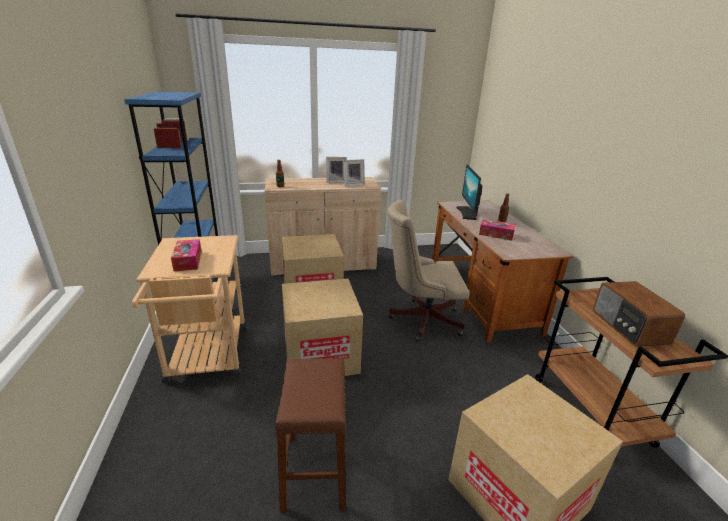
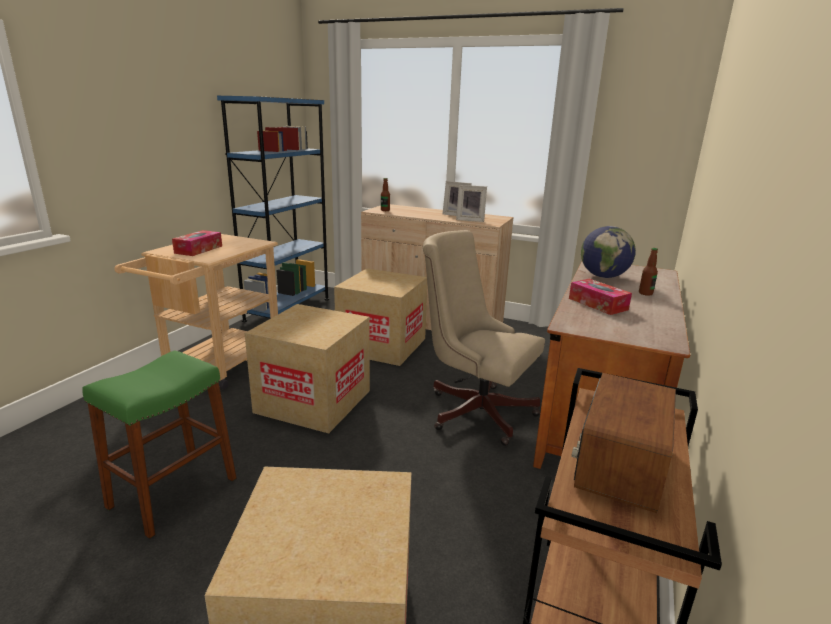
camera: 35 degrees right, 5 degrees down
(315, 470) = (173, 492): brown stool -> green stool
(467, 213) = (603, 276): monitor -> globe

